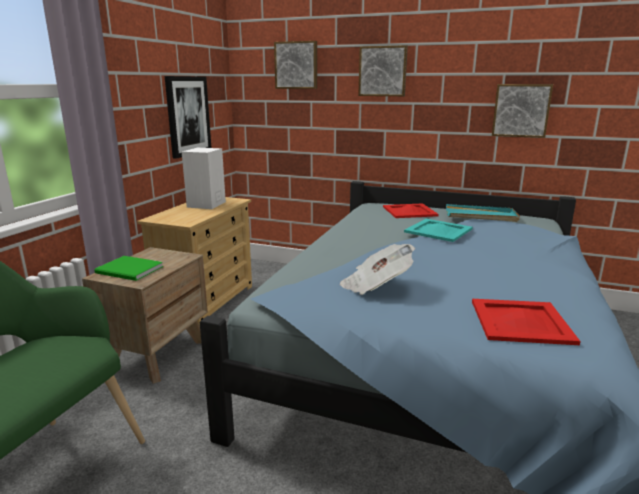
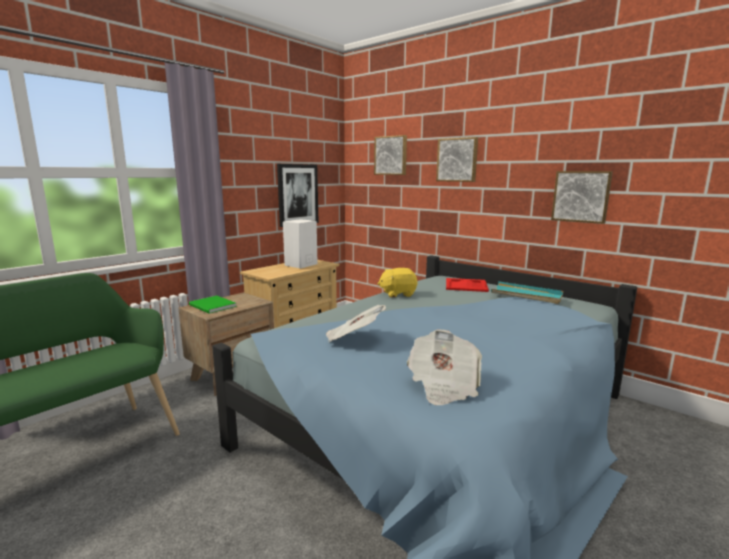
camera: 20 degrees right, 5 degrees down
(353, 228) = (397, 294): none -> yellow plush toy
(438, 231) = (467, 303): turquoise tray -> none
(522, 322) = (443, 385): red tray -> newspaper

